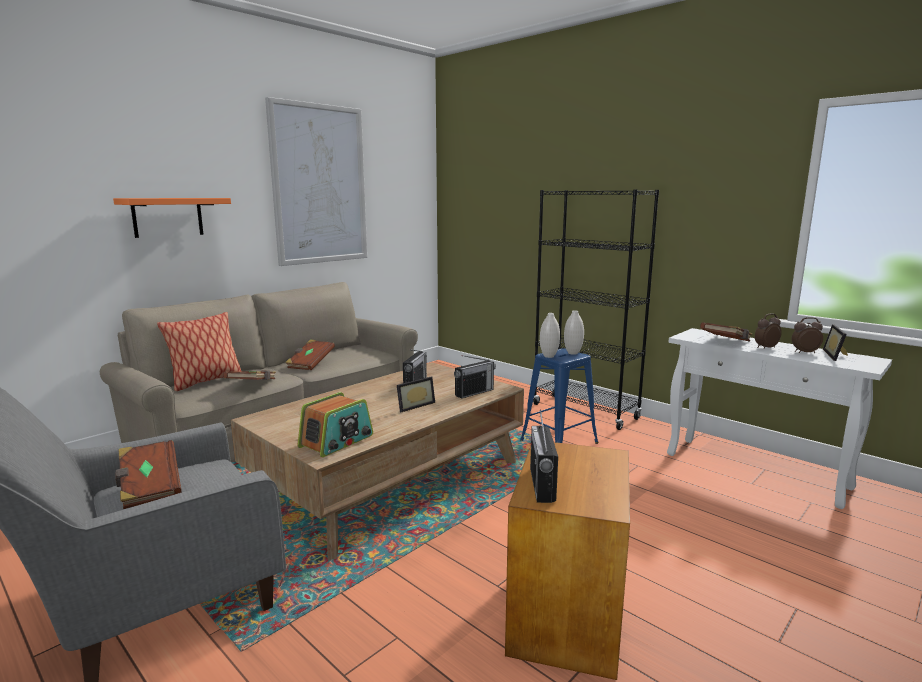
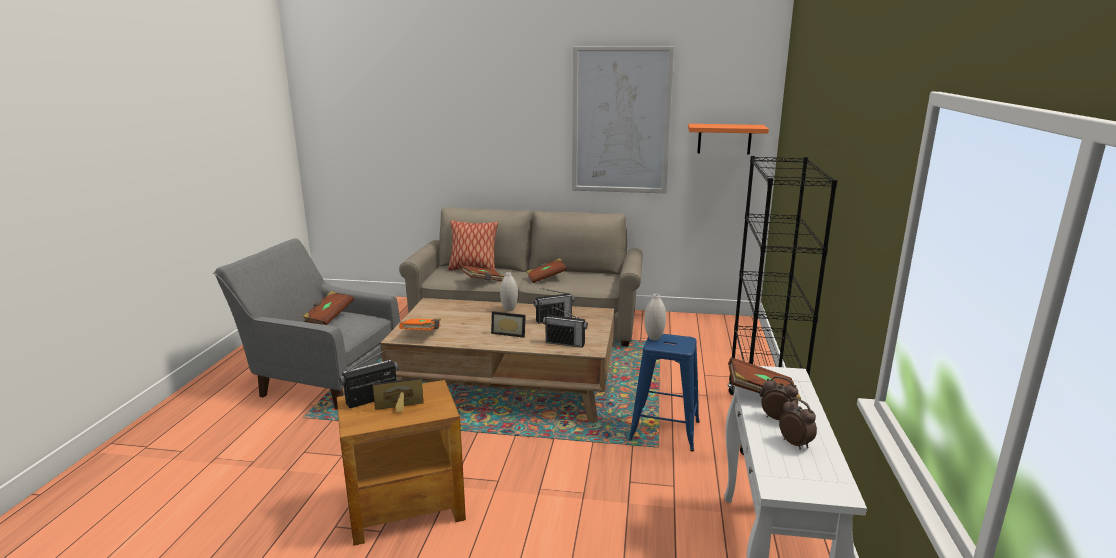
camera: 55 degrees right, 5 degrees up
(168, 217) = (487, 144): orange shelf -> orange shelf (724, 139)
(337, 441) = (422, 333): radio -> orange book
(573, 353) = (683, 345): white vase -> white vase (509, 309)
(837, 356) = (815, 466): picture frame -> picture frame (399, 409)

